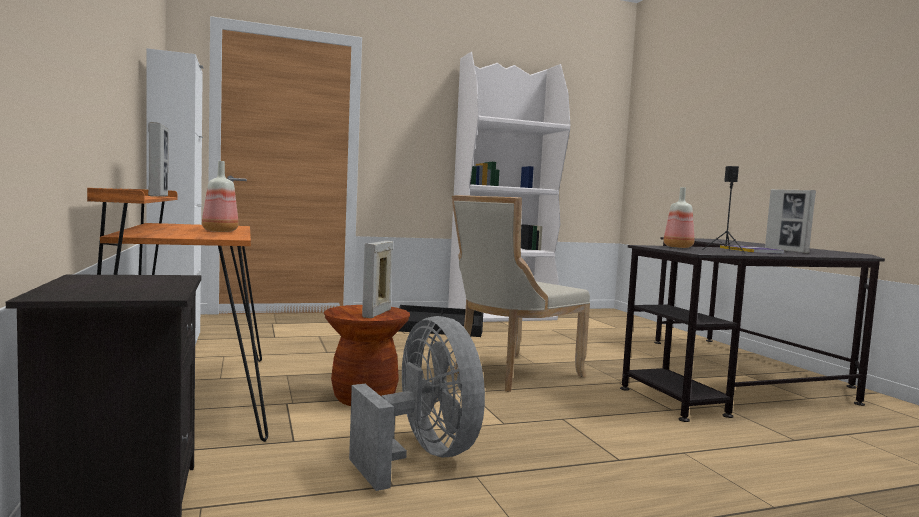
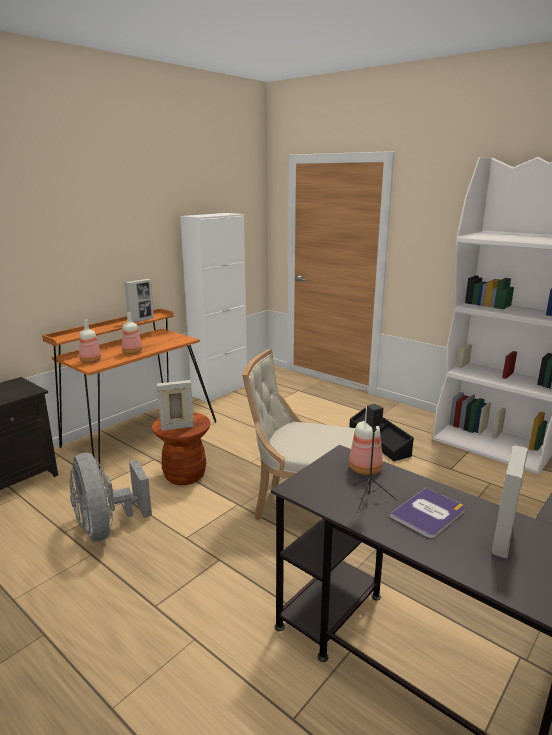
camera: 60 degrees right, 15 degrees up
(201, 236) = (91, 361): none -> bottle
(422, 457) = (107, 527): grey fan -> grey fan turned 120 degrees clockwise

